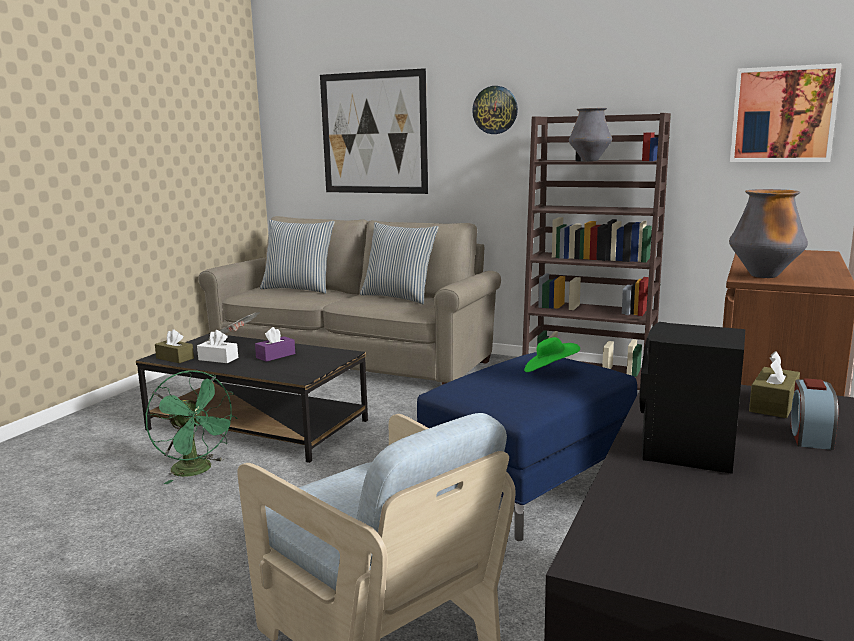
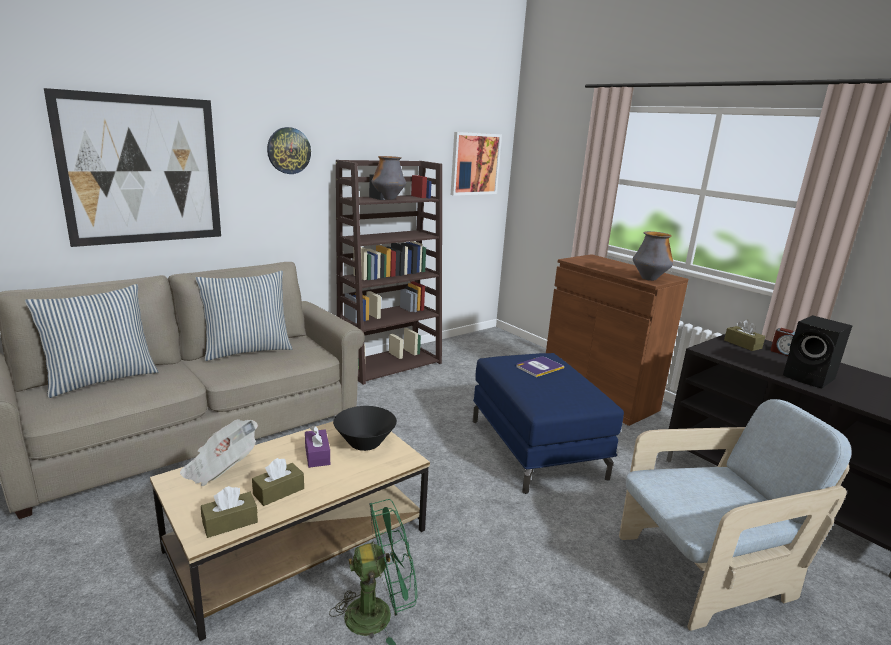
camera: 65 degrees left, 5 degrees up
(218, 359) = (278, 491): white tissue box -> brown tissue box
(259, 425) = (300, 539): black coffee table -> beige coffee table
(309, 362) = (365, 443): none -> black bowl
(550, 371) = (539, 367): green hat -> book

